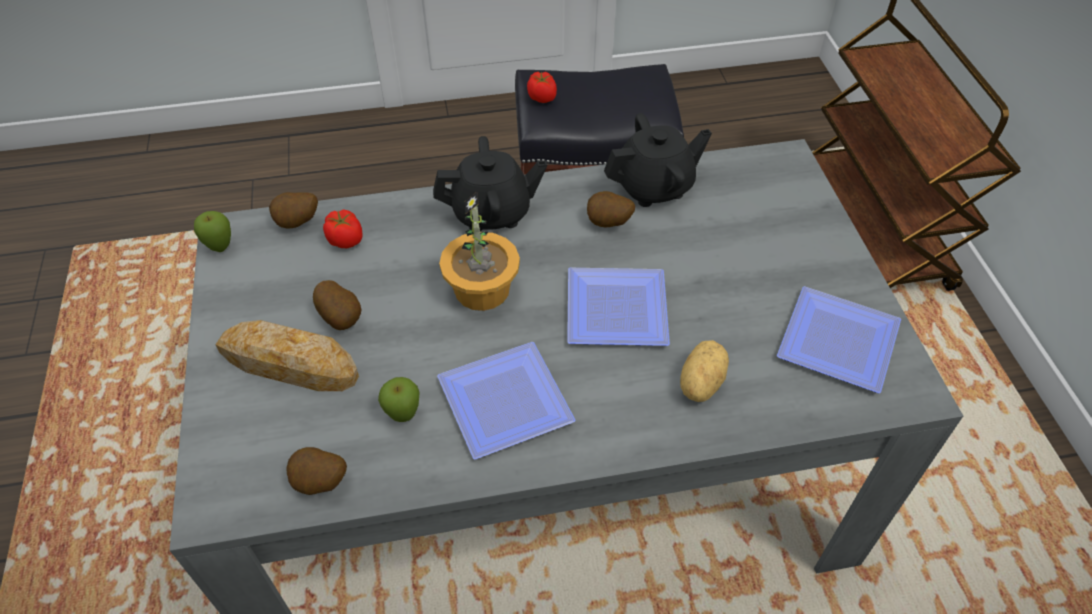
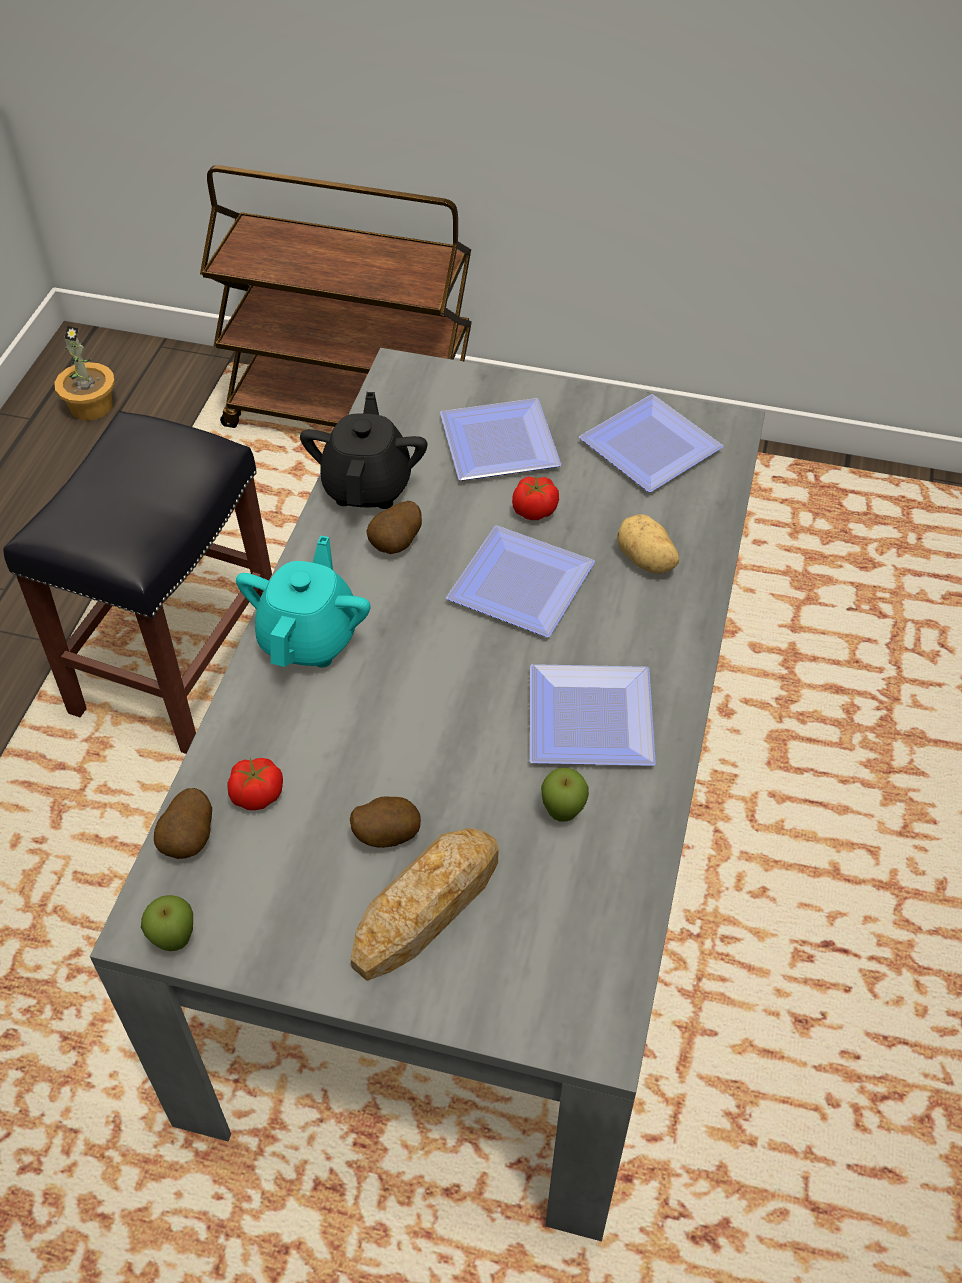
camera: 65 degrees left, 0 degrees up
(320, 484) = (615, 917): potato -> none
(483, 289) = (423, 686): potted plant -> potted plant (92, 406)
(492, 213) = (310, 638): black teapot -> turquoise teapot
(542, 98) = (93, 539): tomato -> tomato (534, 511)
(758, 246) = (503, 446): none -> plate

